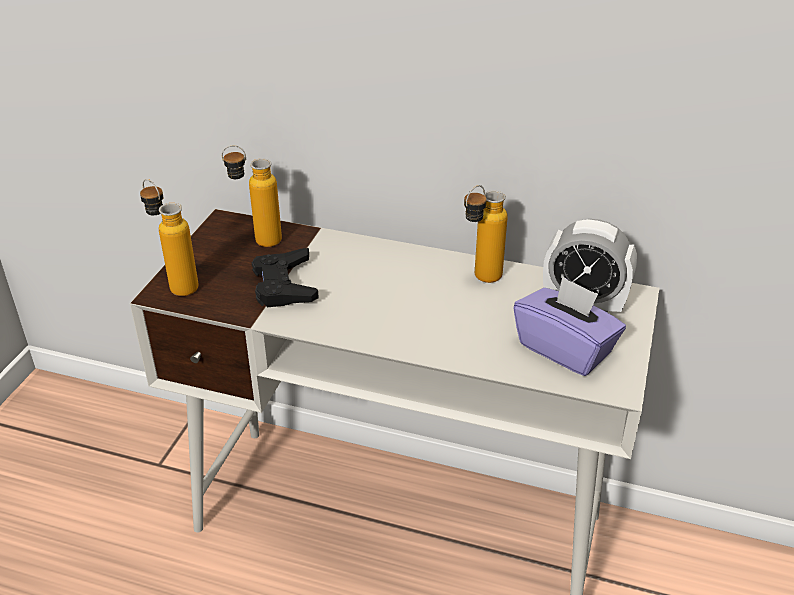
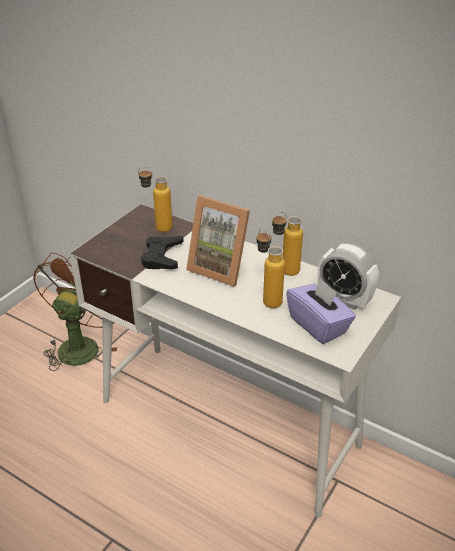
camera: 15 degrees right, 0 degrees up
(131, 448) = (81, 345): none -> brown fan
(176, 284) = (100, 246): bottle -> bottle (267, 298)
(382, 287) = (220, 267): none -> picture frame

